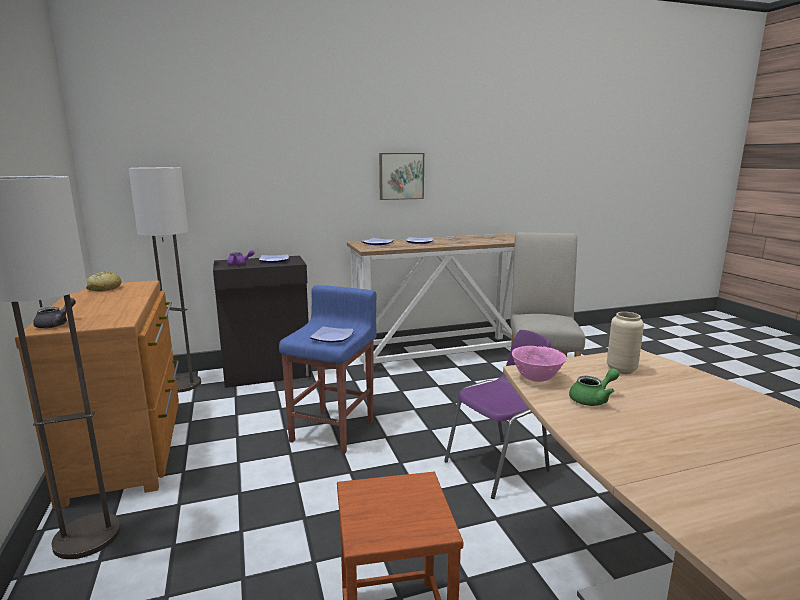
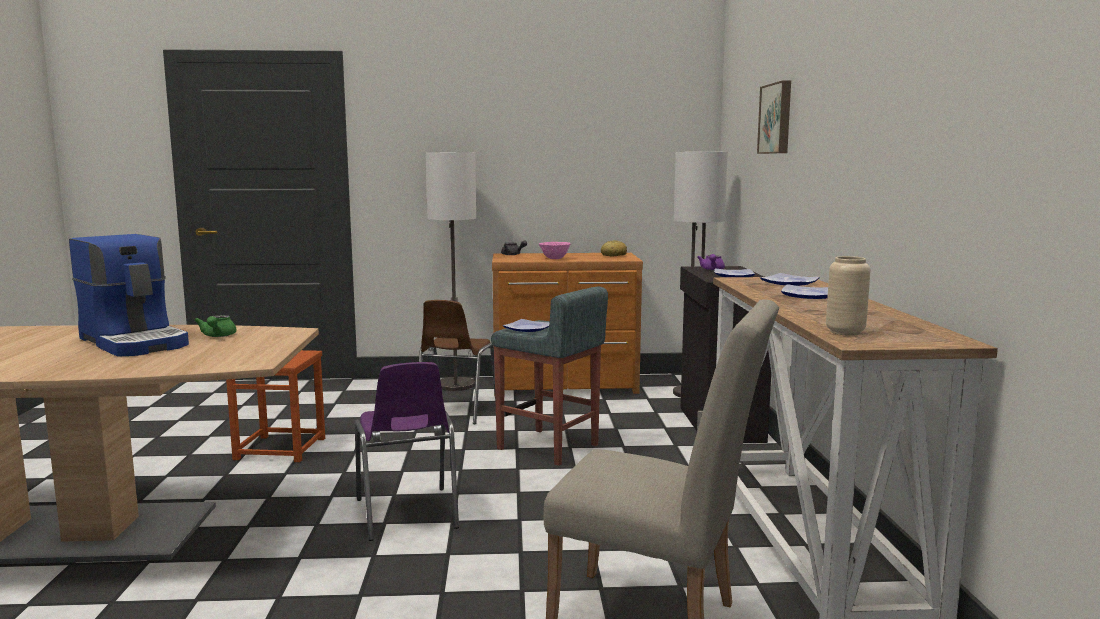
camera: 105 degrees right, 5 degrees down
(227, 504) = (456, 412): none -> brown chair
(333, 430) = (549, 447): blue stool -> grey stool
(401, 176) = (866, 168): picture -> picture (777, 118)
(537, 379) = (277, 331): pink bowl -> pink bowl (554, 259)
(621, 369) = (241, 352): beige vase -> beige vase (845, 332)
(678, 435) = (136, 342): none -> coffee machine

